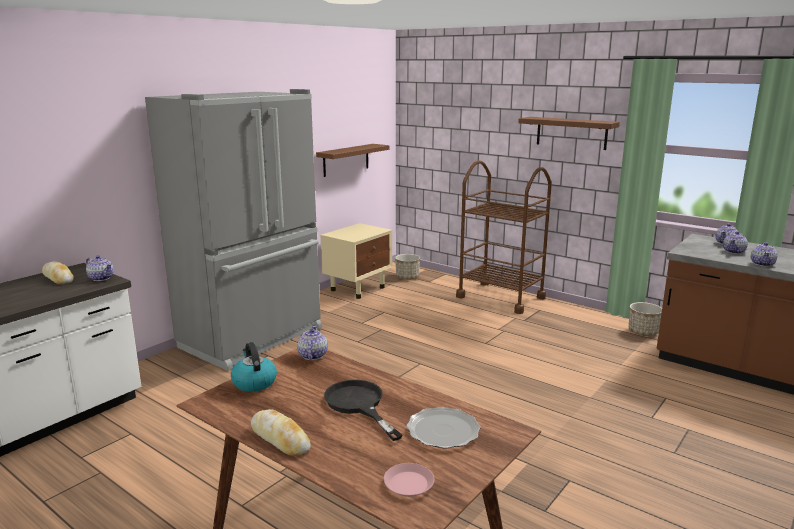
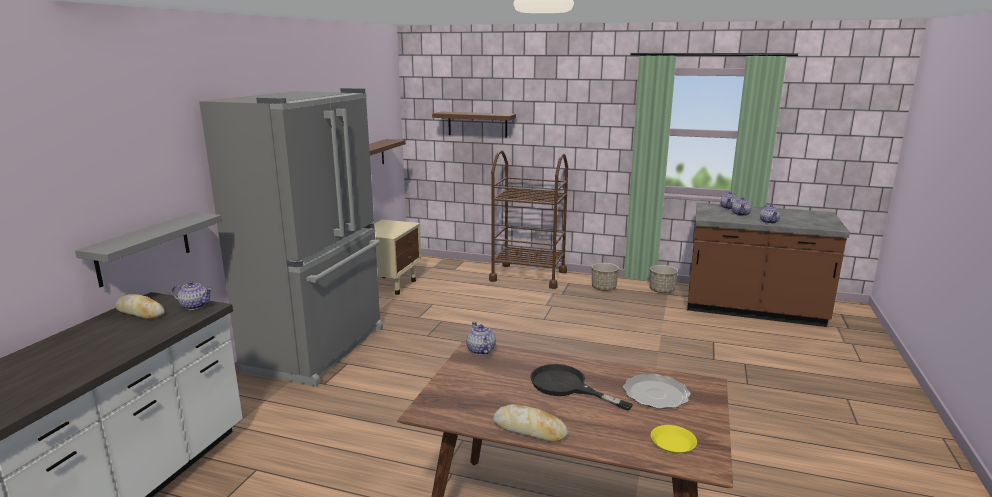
camera: 20 degrees left, 0 degrees up
(80, 224) = (143, 248): none -> grey shelf
(254, 382) = (452, 384): kettle -> none
(407, 277) = (430, 268): planter -> planter (604, 288)
(408, 484) = (672, 443): pink plate -> yellow plate
(571, 133) = (583, 121): brown shelf -> brown shelf (477, 124)

